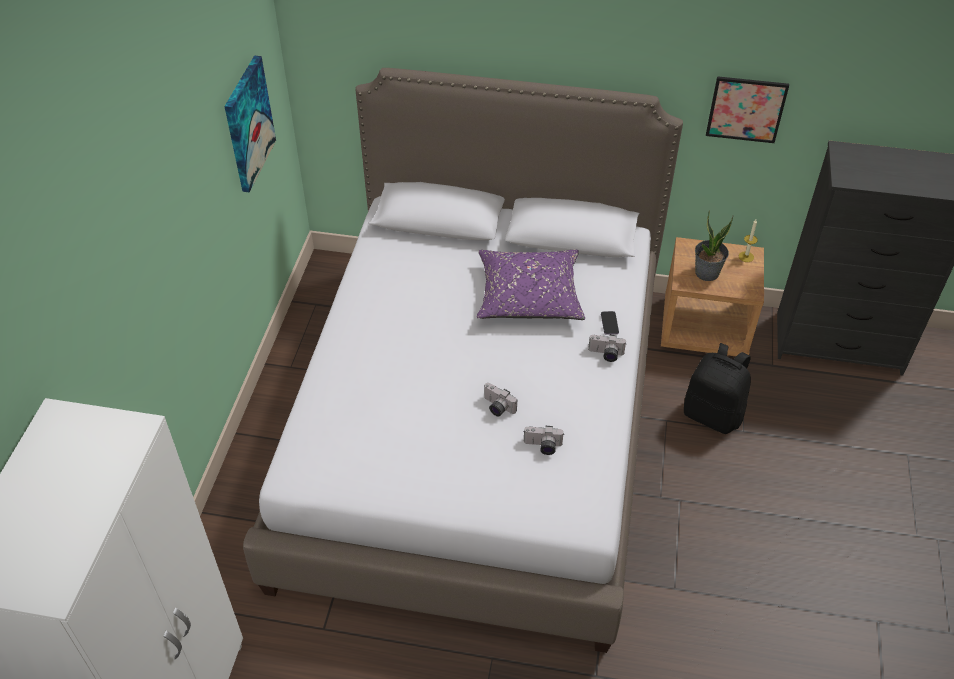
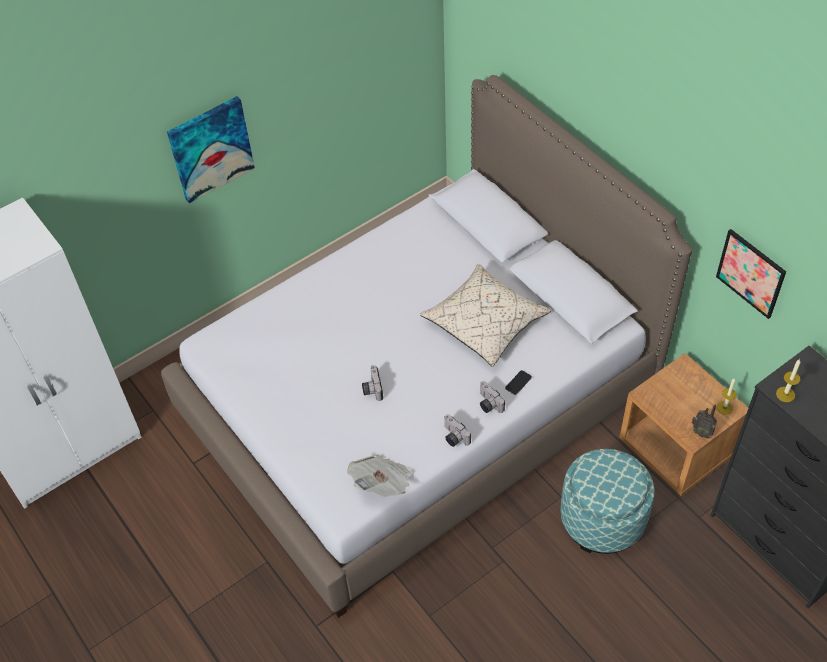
camera: 45 degrees right, 5 degrees up
(248, 124) = (362, 71): picture -> picture (210, 149)
(529, 296) = (485, 323): purple pillow -> beige pillow
(542, 447) = (370, 437): camera -> camera (453, 437)
(598, 475) = (383, 483): none -> newspaper
(707, 273) = (673, 399): potted plant -> none
(713, 414) = (602, 519): black backpack -> ottoman
(752, 283) = (701, 432): none -> radio
(857, 180) = (785, 394): none -> candle

